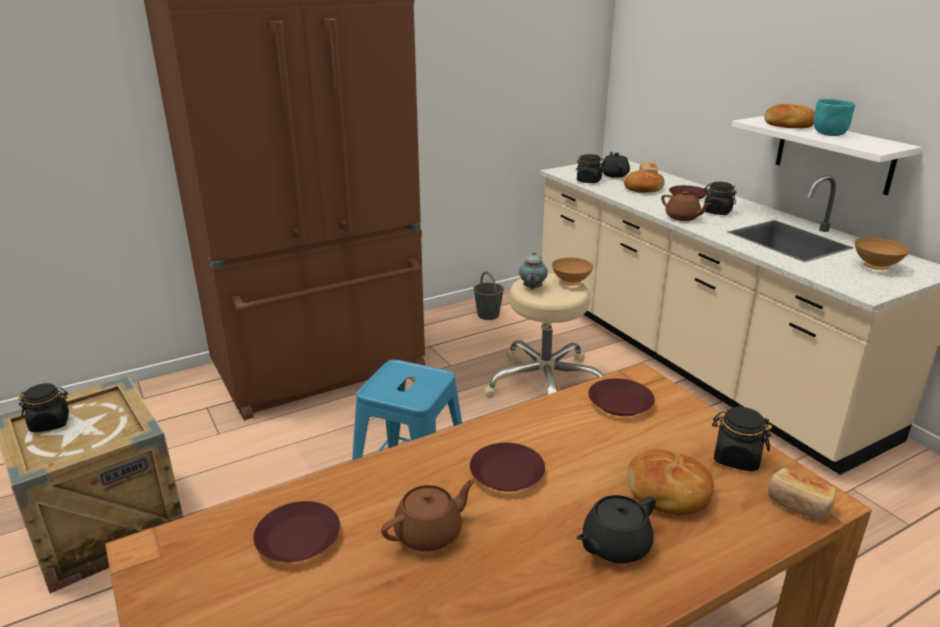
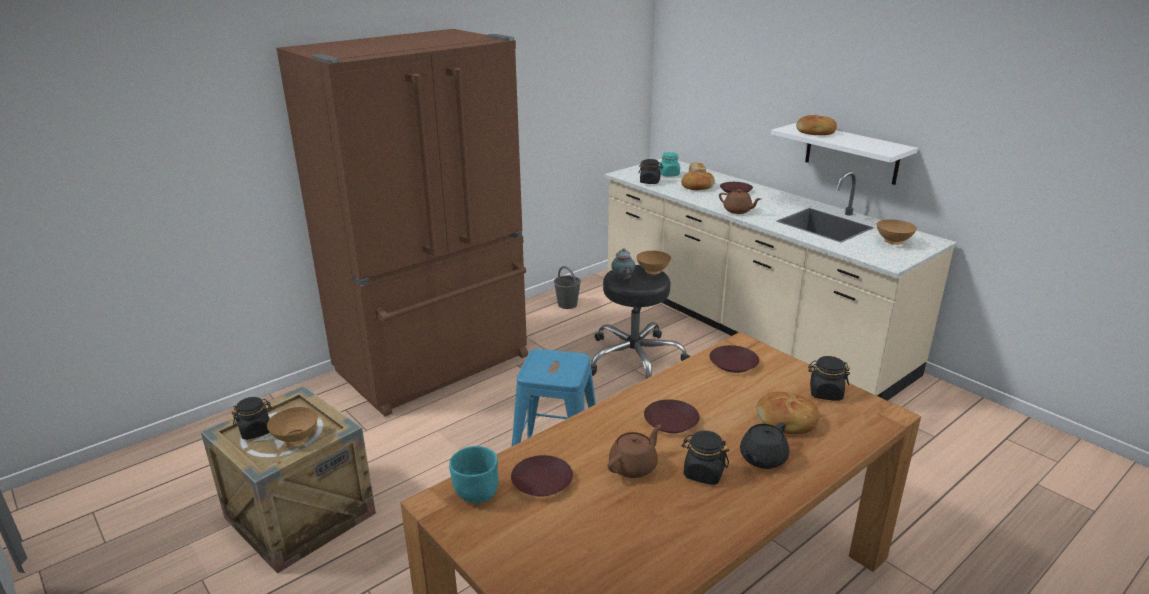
camera: 10 degrees left, 0 degrees up
(87, 438) = (296, 439): none -> brown bowl
(545, 384) = (635, 359): beige stool -> black stool
(614, 175) = (669, 174): black teapot -> turquoise jar
(717, 212) = (763, 204): black jar -> black jar (703, 473)
(798, 504) = (874, 418): bread -> none
(829, 134) = (848, 140): turquoise bowl -> turquoise bowl (476, 495)

